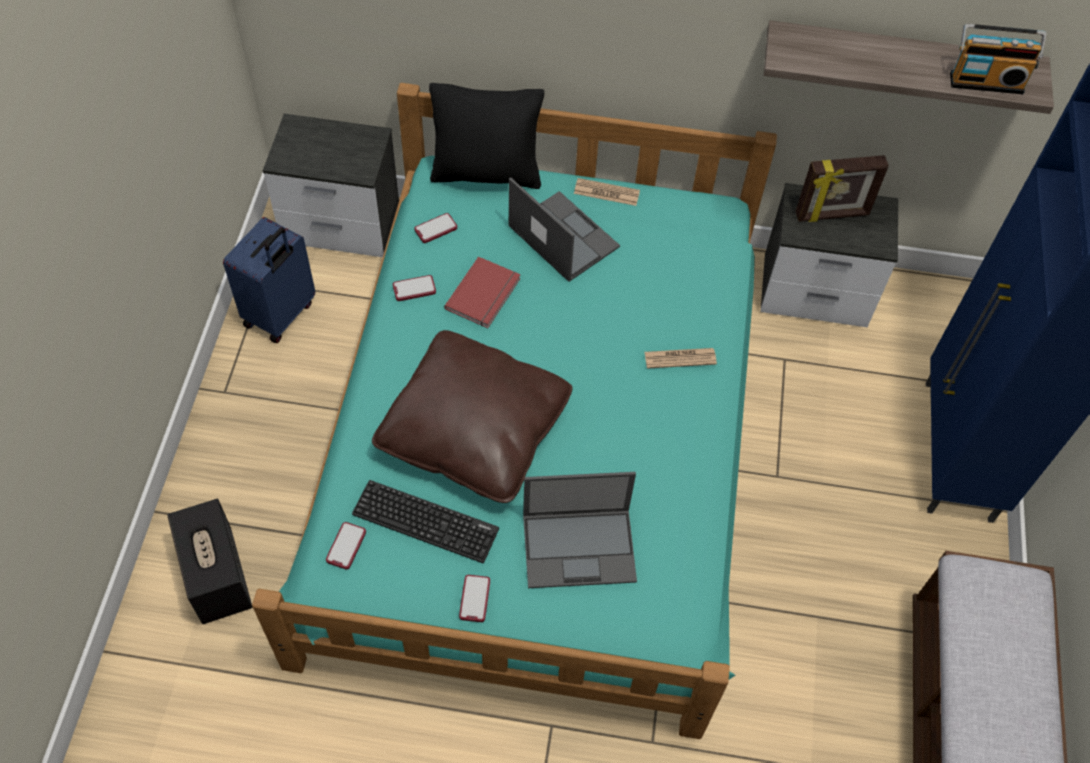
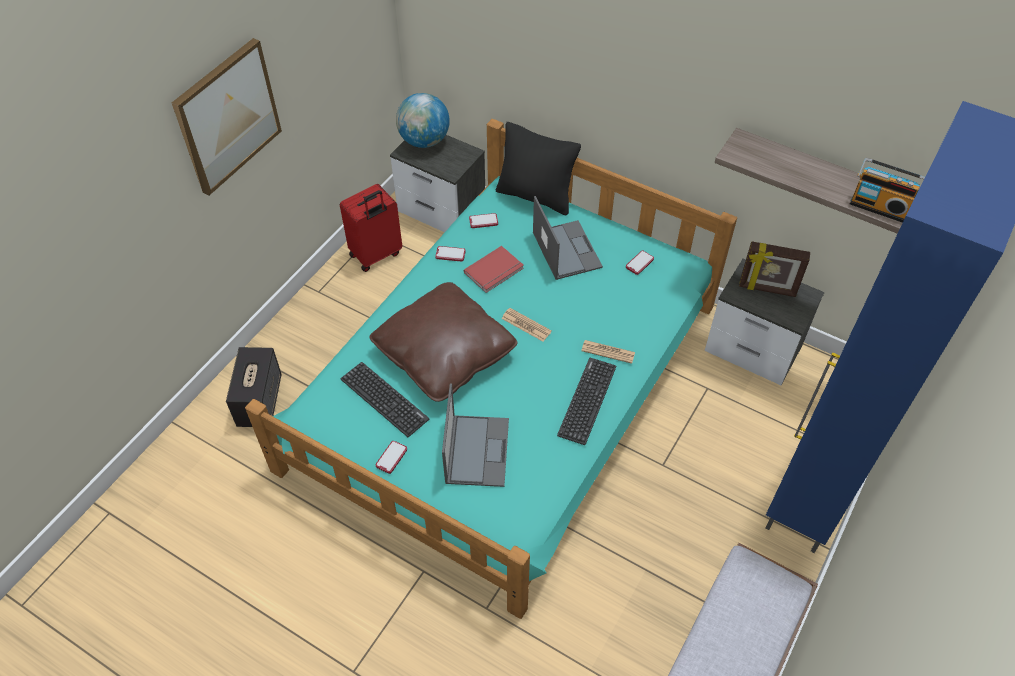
camera: 25 degrees right, 5 degrees down
(81, 196) = (227, 116): none -> picture
(281, 315) = (376, 255): blue suitcase -> red suitcase
(301, 137) = (424, 141): none -> globe
(346, 546) = (327, 397): phone -> phone (639, 263)
(580, 547) = (477, 450): laptop -> laptop turned 105 degrees counterclockwise
(606, 192) = (612, 231): newspaper -> newspaper (526, 325)
(685, 432) = (587, 400): none -> keyboard

